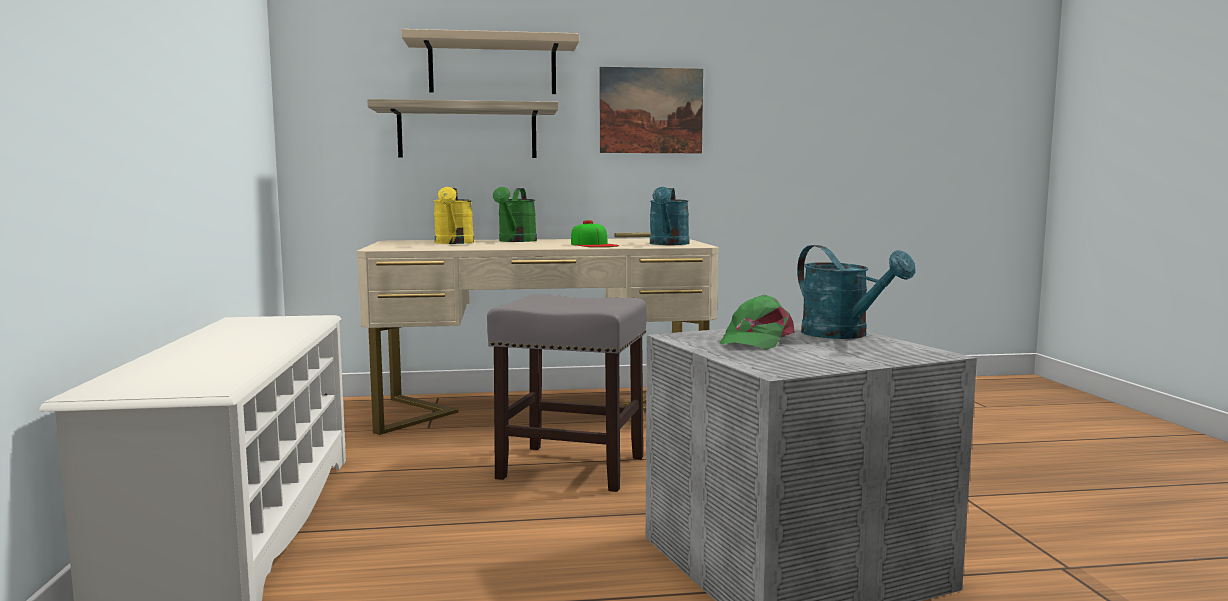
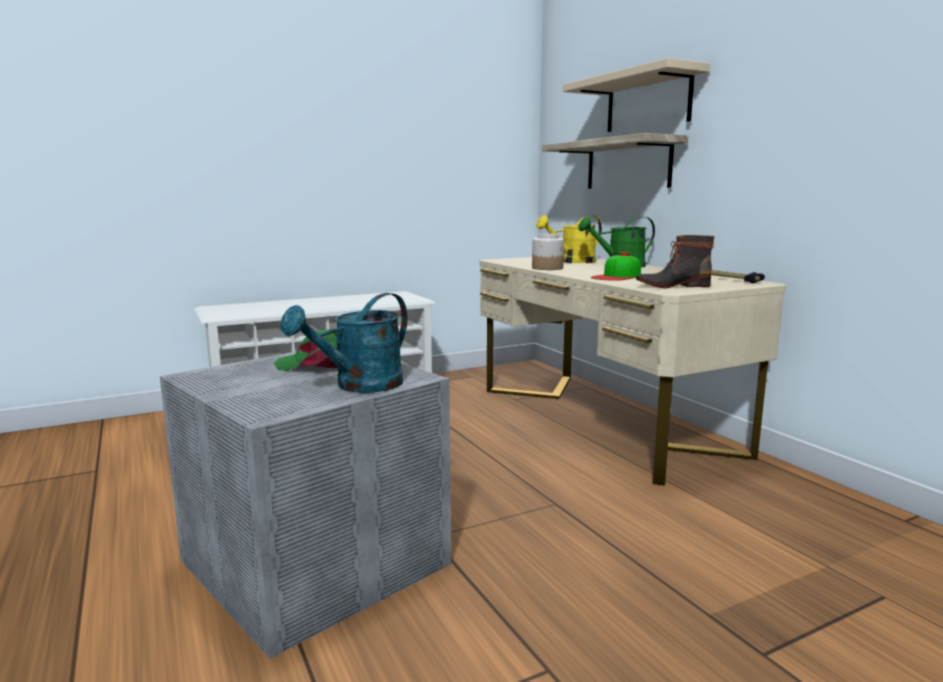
camera: 70 degrees right, 5 degrees up
(497, 247) = (548, 268): none -> jar
(569, 467) = (470, 452): grey stool -> none
(651, 110) = (775, 128): picture -> none
(668, 244) = (672, 286): turquoise watering can -> boot

